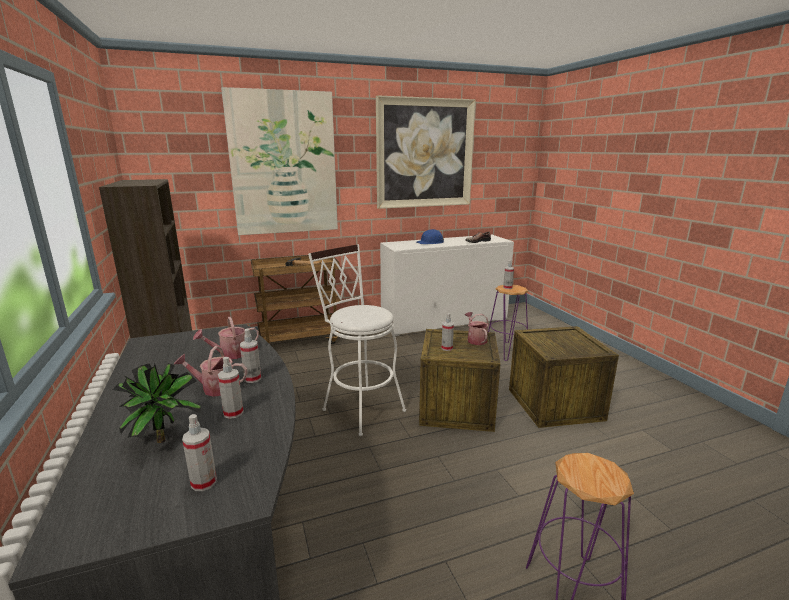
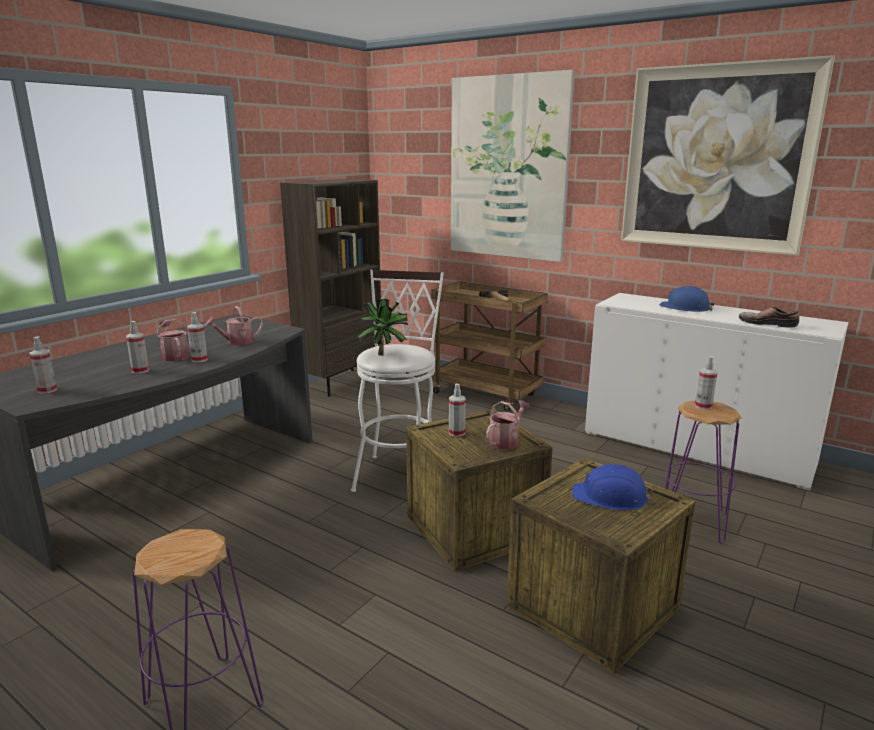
camera: 55 degrees right, 0 degrees up
(164, 437) = (96, 366): potted plant -> potted plant (384, 354)
(230, 354) = (236, 342): watering can -> watering can turned 60 degrees counterclockwise
(560, 340) = (610, 497): none -> blue hard hat

